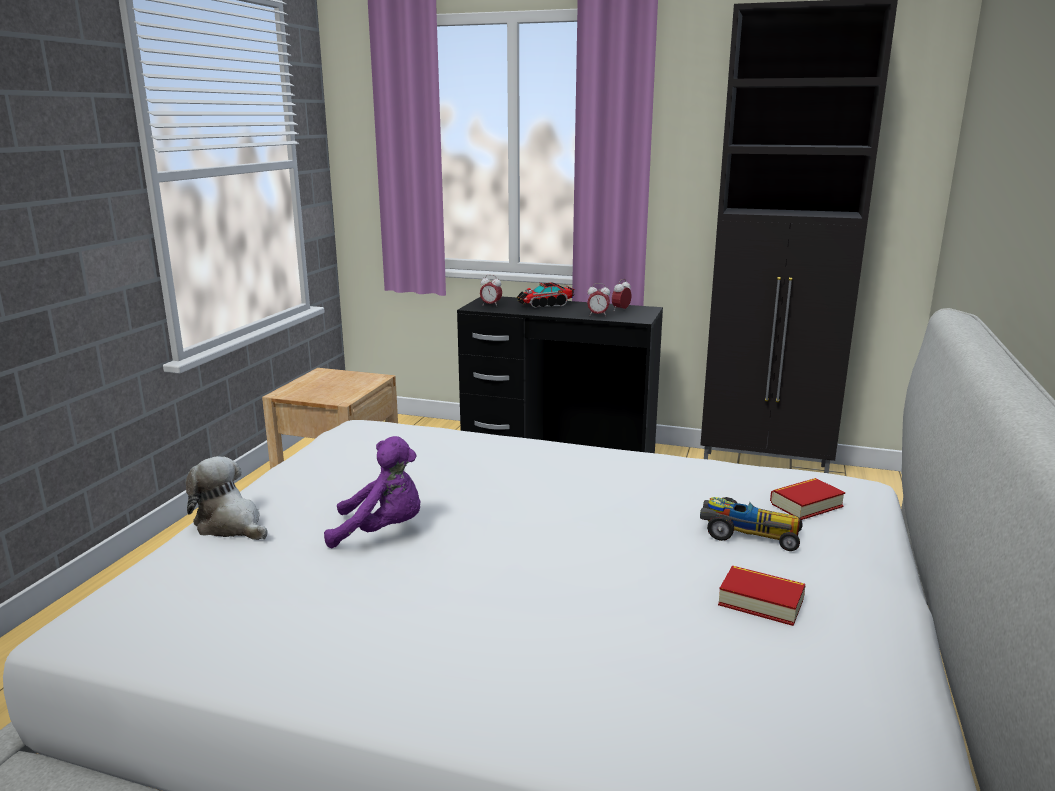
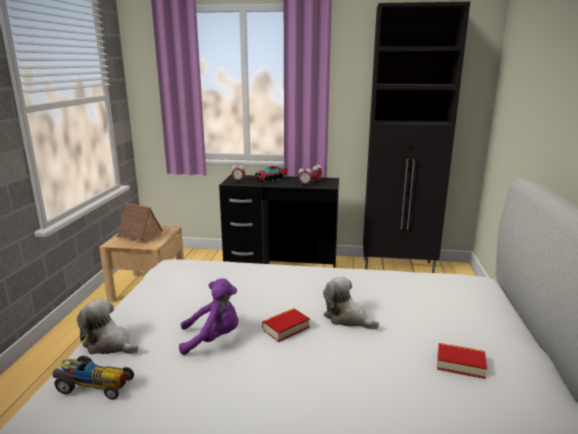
camera: 10 degrees left, 0 degrees up
(326, 385) = (139, 236): none -> toy house
(602, 521) = (347, 318): none -> plush toy
(748, 534) = (433, 318): toy car -> toy car (93, 384)
(806, 505) = (457, 296): book -> book (286, 328)

